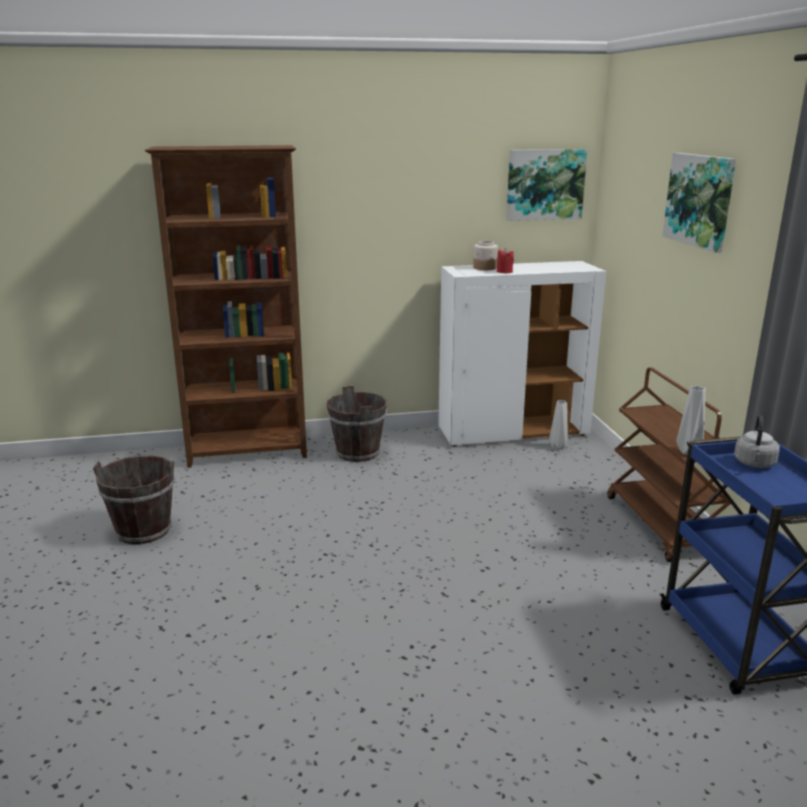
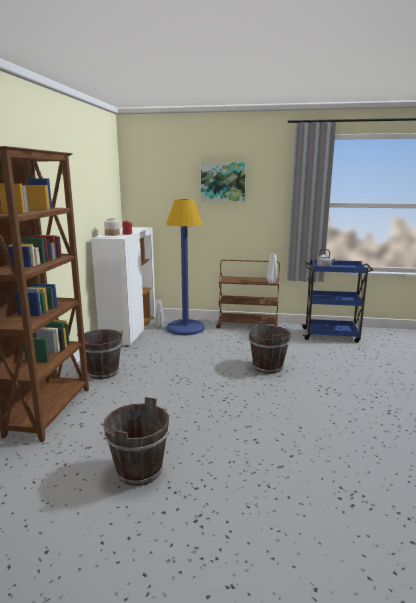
camera: 70 degrees left, 5 degrees down
(472, 577) = (268, 367): none -> brown bucket
(545, 184) = (109, 185): picture -> none
(571, 470) = (185, 328): none -> blue floor lamp

